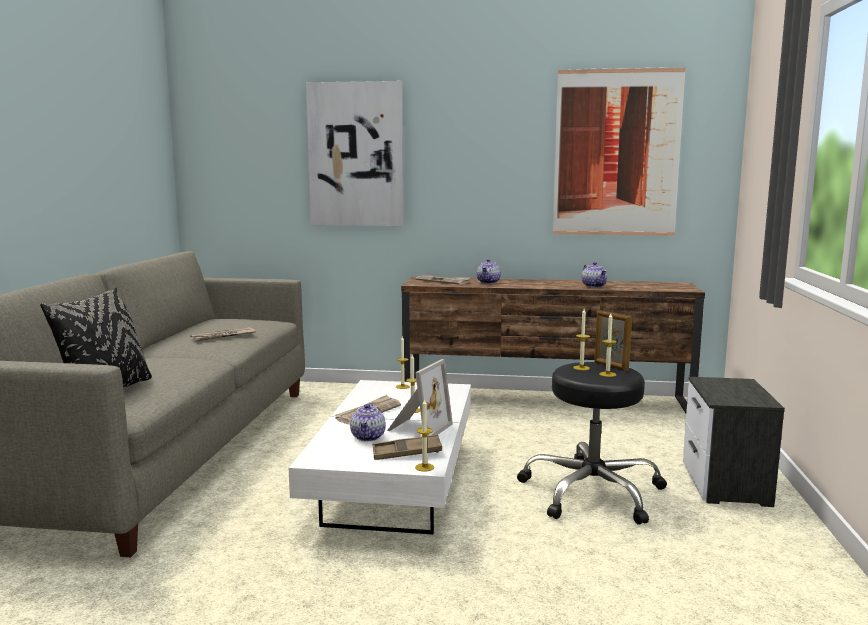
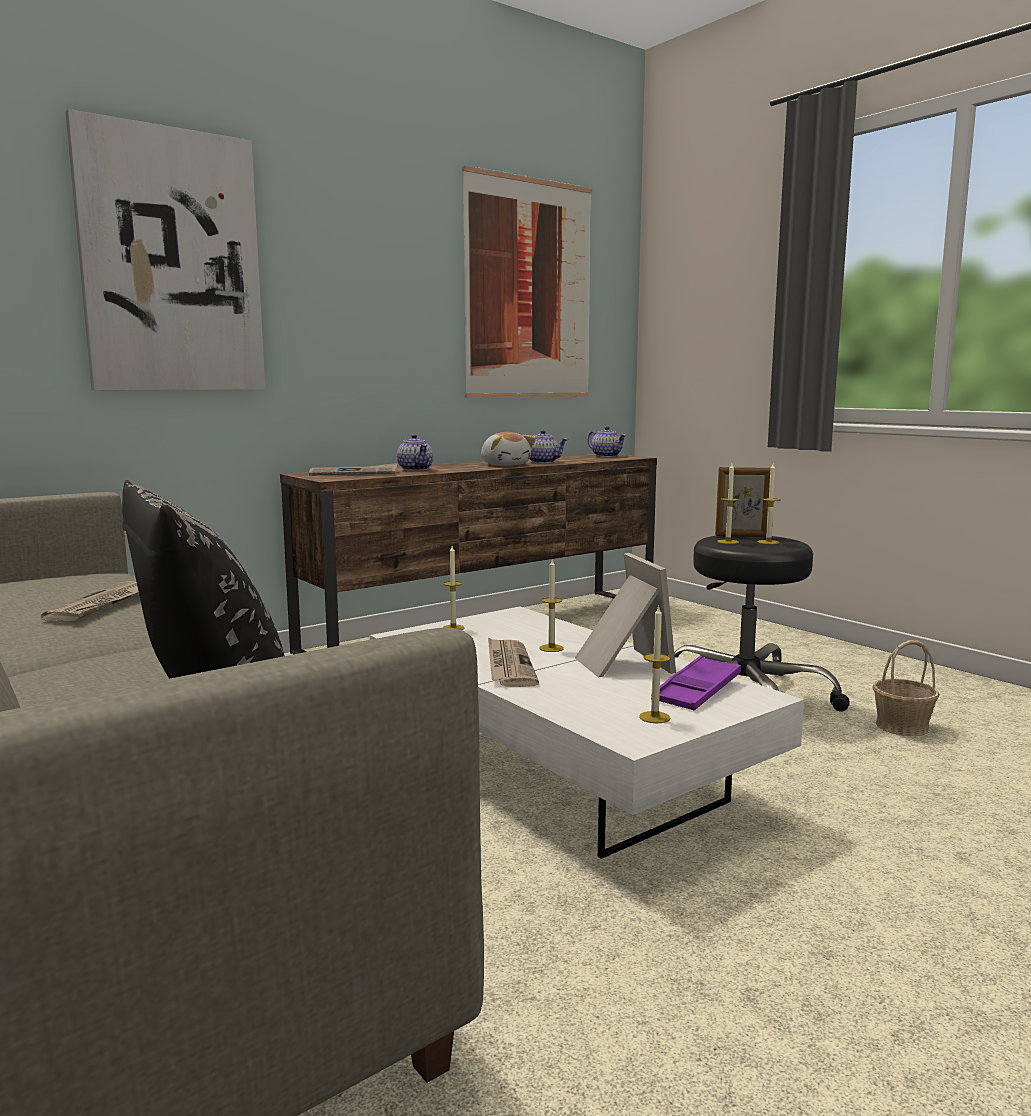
camera: 45 degrees left, 0 degrees up
(368, 437) = (603, 691): teapot -> teapot (607, 456)
(407, 453) = (697, 691): brown tray -> purple tray
(424, 467) = (761, 698): candle -> candle (654, 717)
(556, 285) = (505, 465): none -> plush toy
(655, 549) = (901, 726): none -> basket
(725, 485) = (808, 655): nightstand -> none

